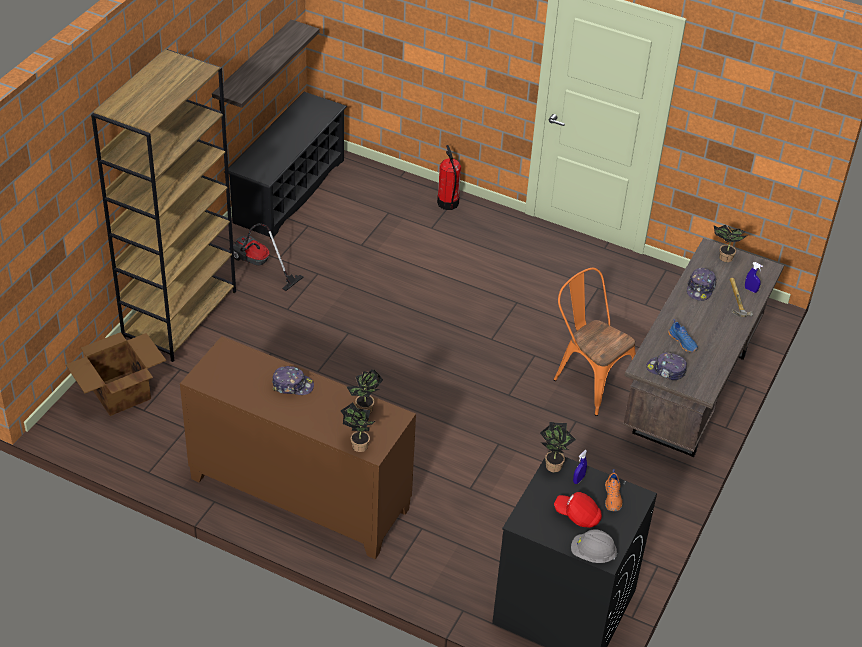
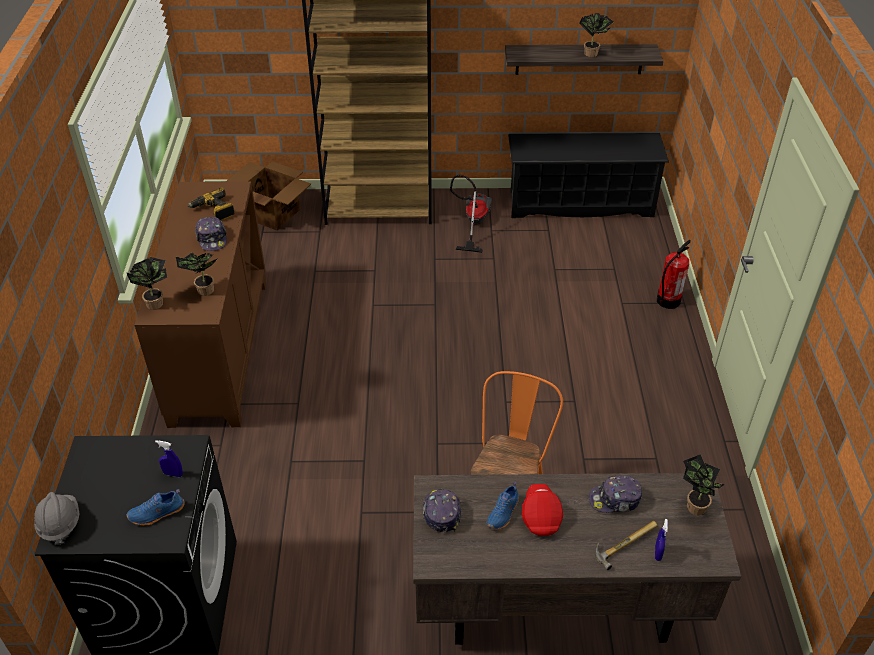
camera: 65 degrees right, 0 degrees up
(249, 372) = (214, 211): none -> power drill
(552, 464) = (187, 444): potted plant -> potted plant (592, 53)
(577, 515) = (116, 491): red cap -> red cap (541, 516)
(613, 498) = (157, 514): orange shoe -> blue shoe

